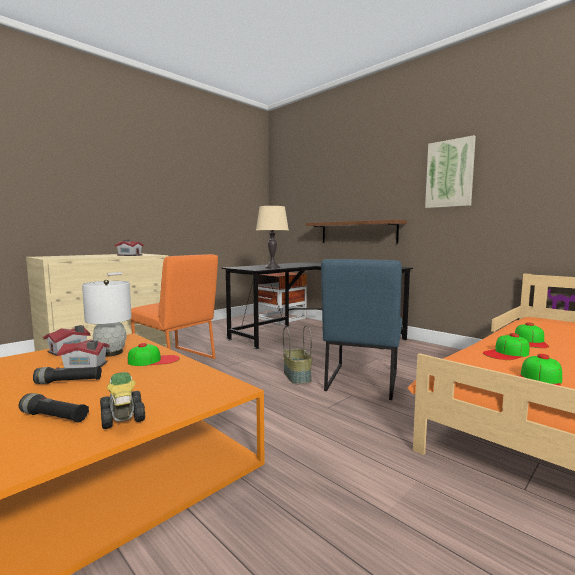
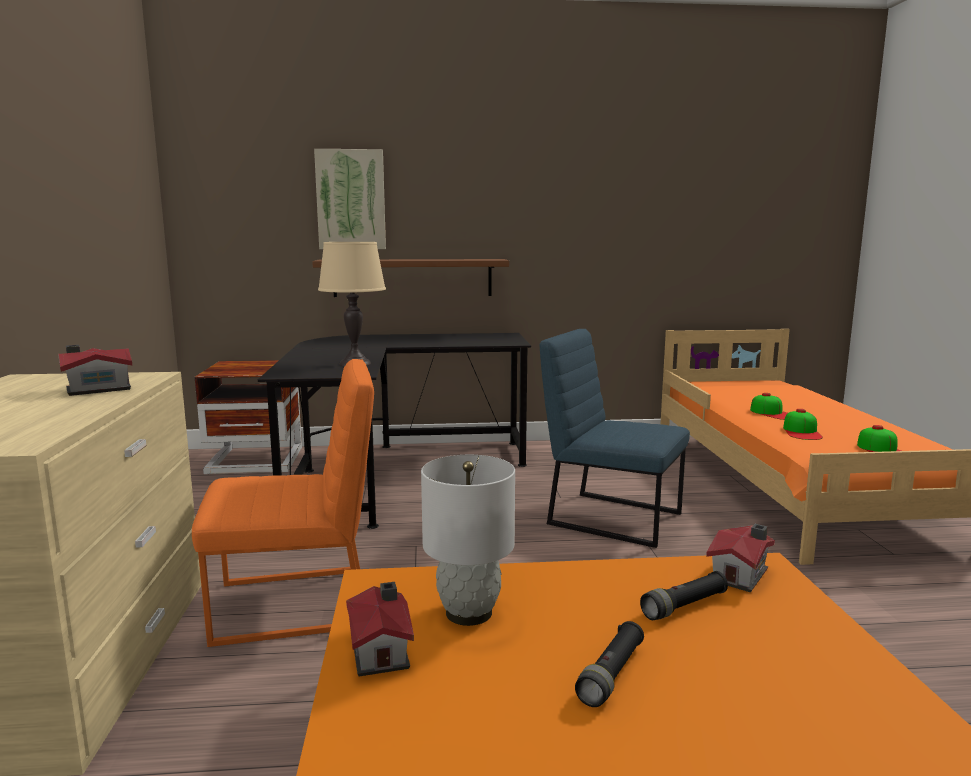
camera: 50 degrees left, 5 degrees up
(54, 417) = (783, 705): black flashlight -> black flashlight (684, 606)
(86, 366) = (533, 648): toy house -> toy house (741, 575)
(121, 419) = (823, 654): toy car -> none
(154, 360) = (570, 586): cap -> none
(297, 376) = (540, 542): basket -> none
(361, 381) = (611, 517): blue chair -> blue chair turned 150 degrees clockwise
(449, 174) = (569, 193): picture -> picture (351, 200)

